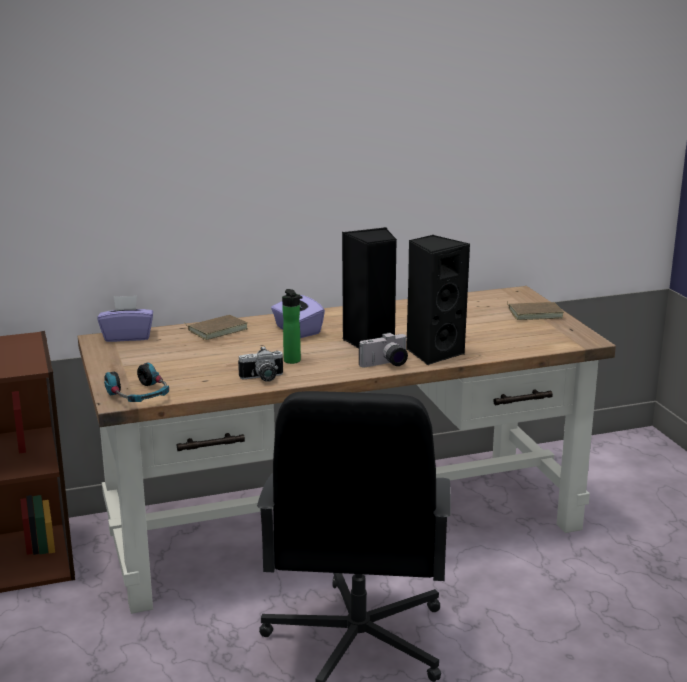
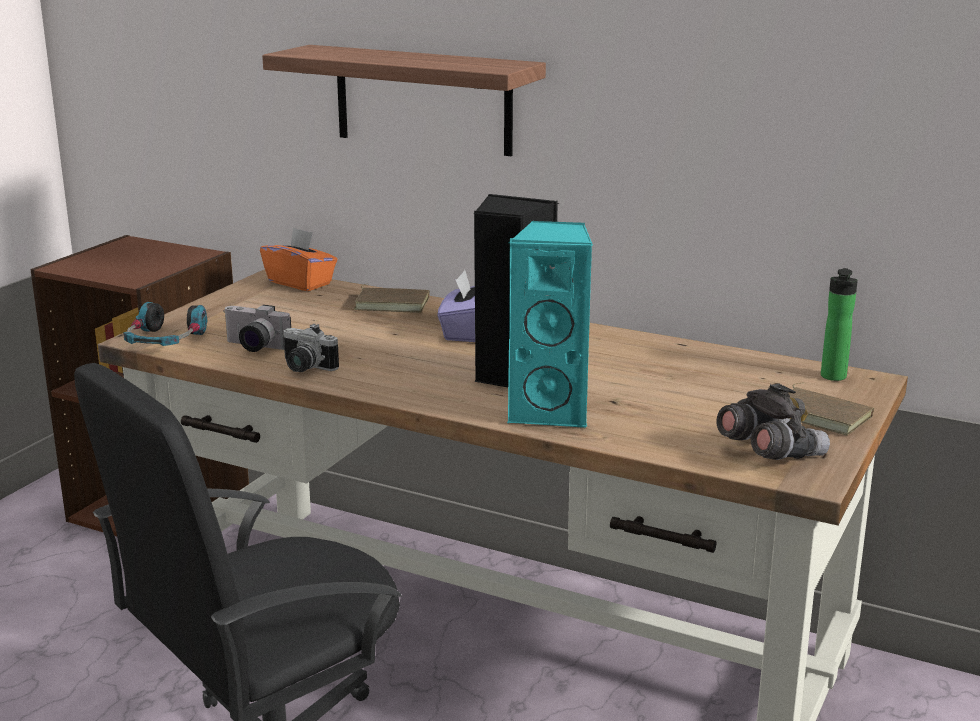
camera: 45 degrees right, 0 degrees up
(127, 336) = (300, 283): purple tissue box -> orange tissue box
(209, 181) = (423, 100): none -> shelf
(293, 361) = (378, 362): bottle -> bottle (833, 378)
(386, 364) = (463, 403): camera -> camera (254, 347)
(433, 353) = (551, 412): black speaker -> turquoise speaker
(552, 336) = (769, 453): none -> grey binoculars

